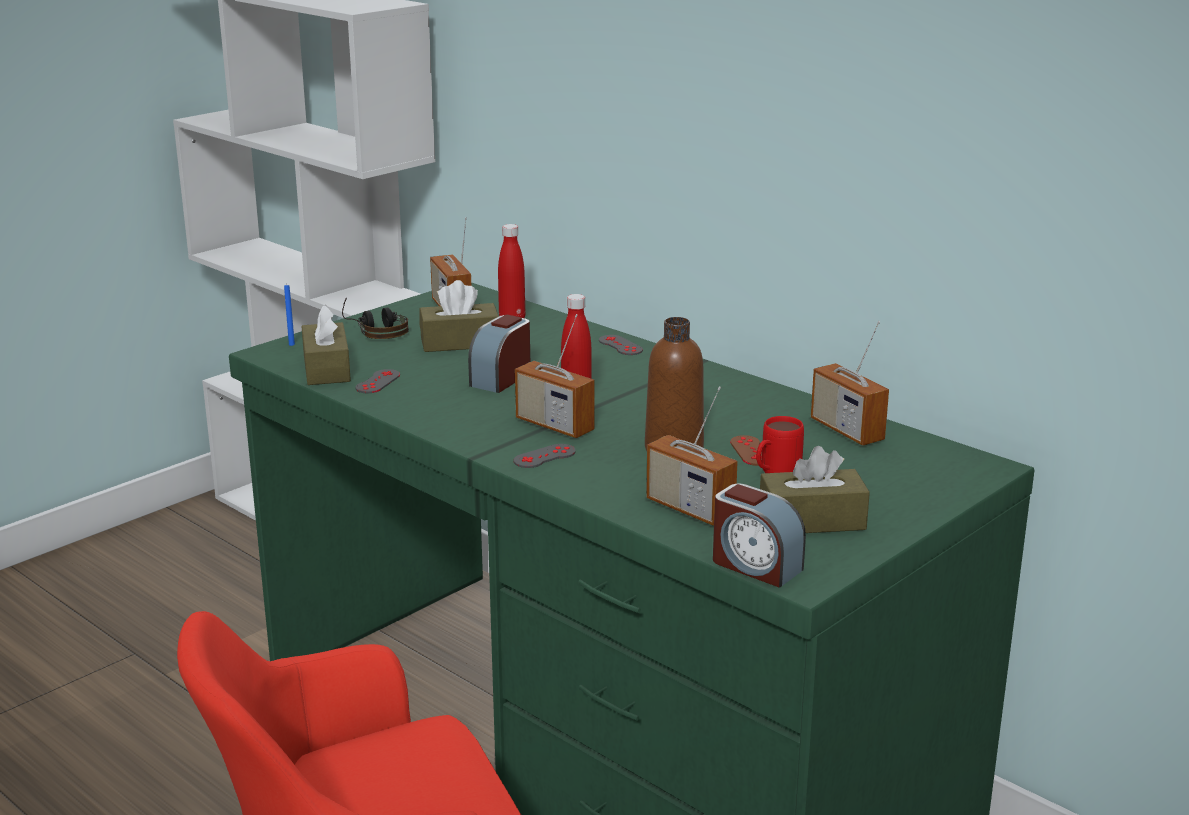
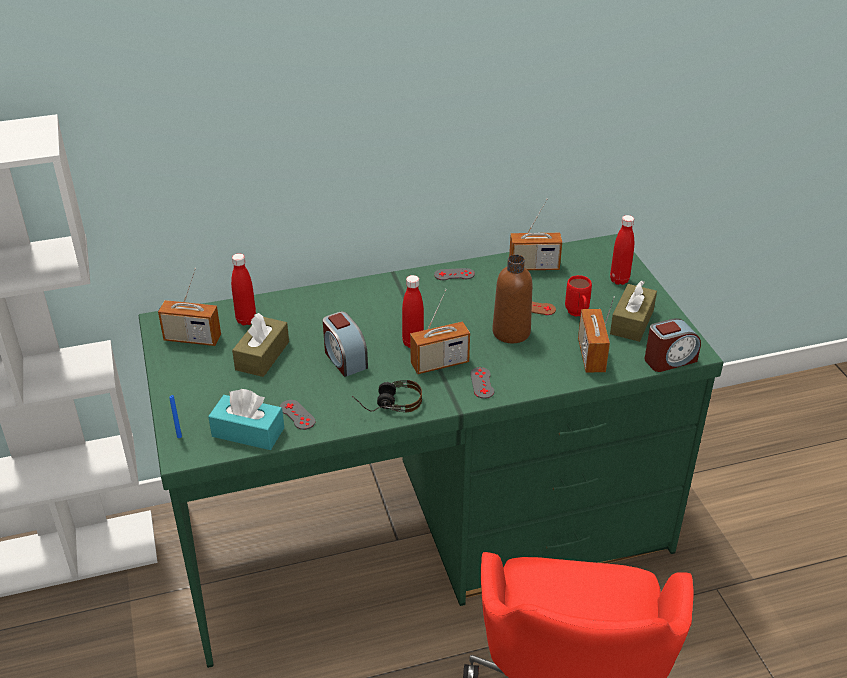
camera: 60 degrees left, 15 degrees up
(326, 369) = (248, 432): brown tissue box -> turquoise tissue box
(375, 330) = (195, 386): headphones -> headphones (387, 404)
(620, 345) = (338, 293): grey game controller -> grey game controller (454, 274)
(690, 509) = (591, 356): radio -> radio turned 105 degrees clockwise
(905, 491) = (619, 280): none -> red bottle

